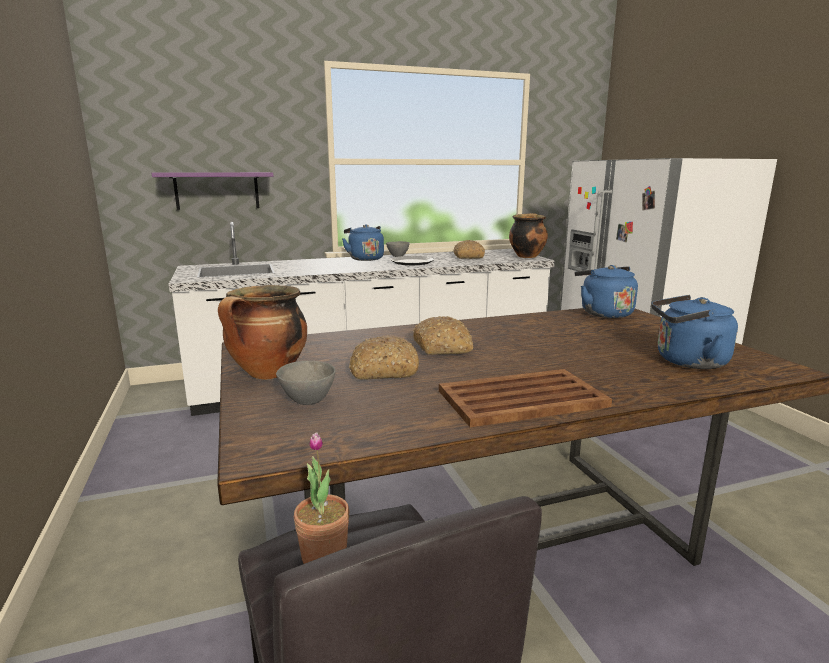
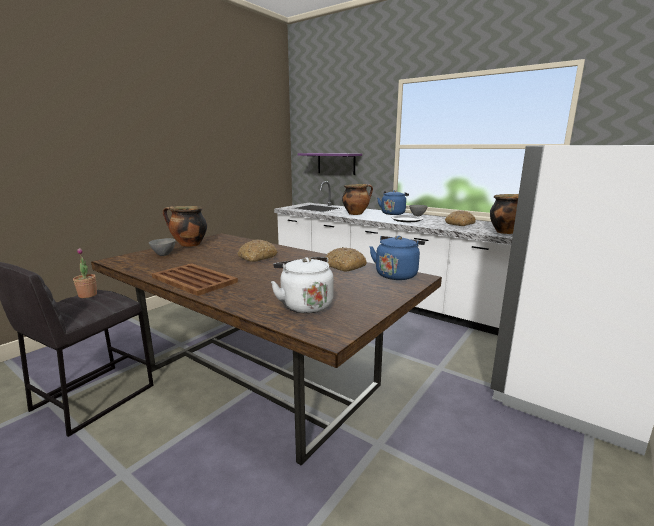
camera: 55 degrees right, 0 degrees up
(329, 267) = (356, 214): none -> cooking pot
(383, 370) = (209, 256): bread -> bread (344, 266)
(687, 361) = (304, 305): blue kettle -> white kettle

